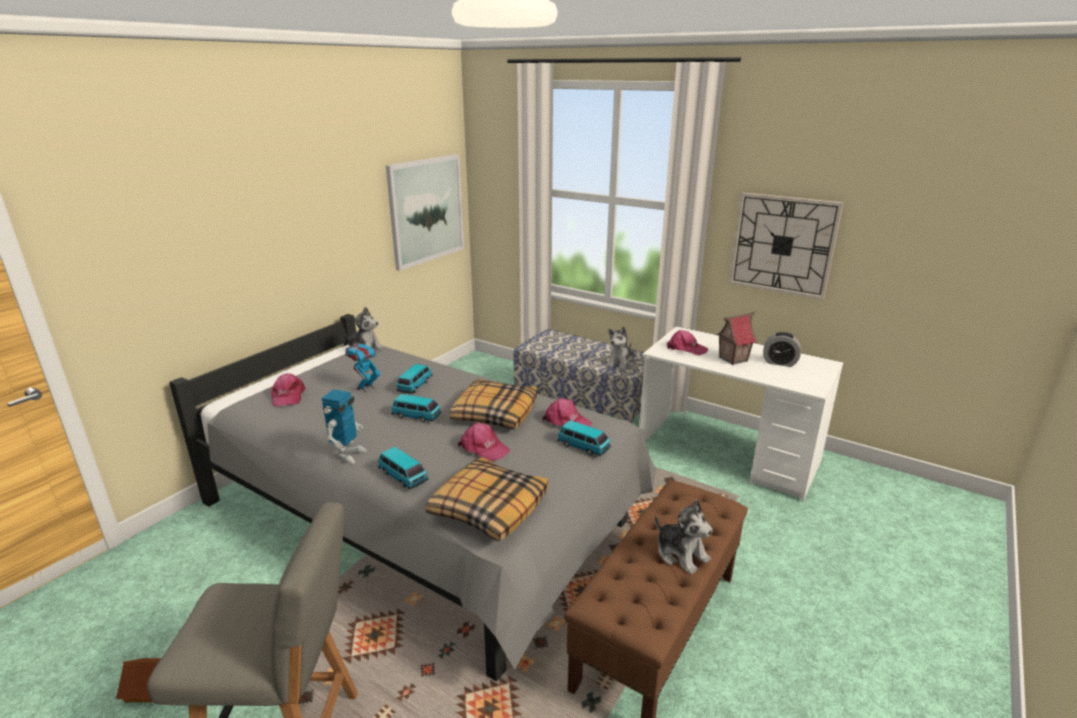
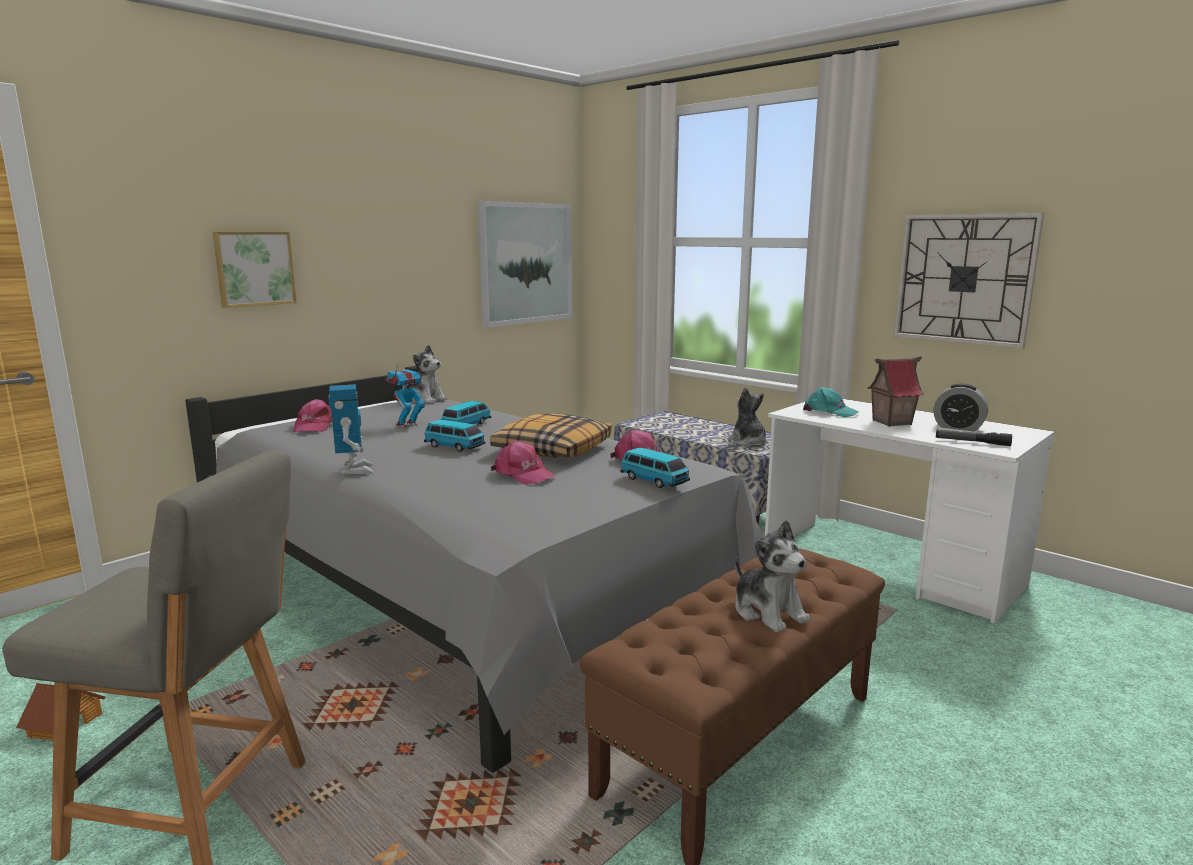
camera: 10 degrees right, 10 degrees down
(211, 259) = (254, 268): none -> picture
(348, 454) = (354, 470): toy robot -> toy robot turned 45 degrees counterclockwise
(403, 477) = (409, 490): toy car -> none
(488, 508) = (502, 521): pillow -> none
(621, 363) = (748, 442): plush toy -> plush toy turned 120 degrees clockwise
(686, 348) = (829, 412): pink cap -> turquoise cap
(792, 381) = (972, 442): none -> flashlight

